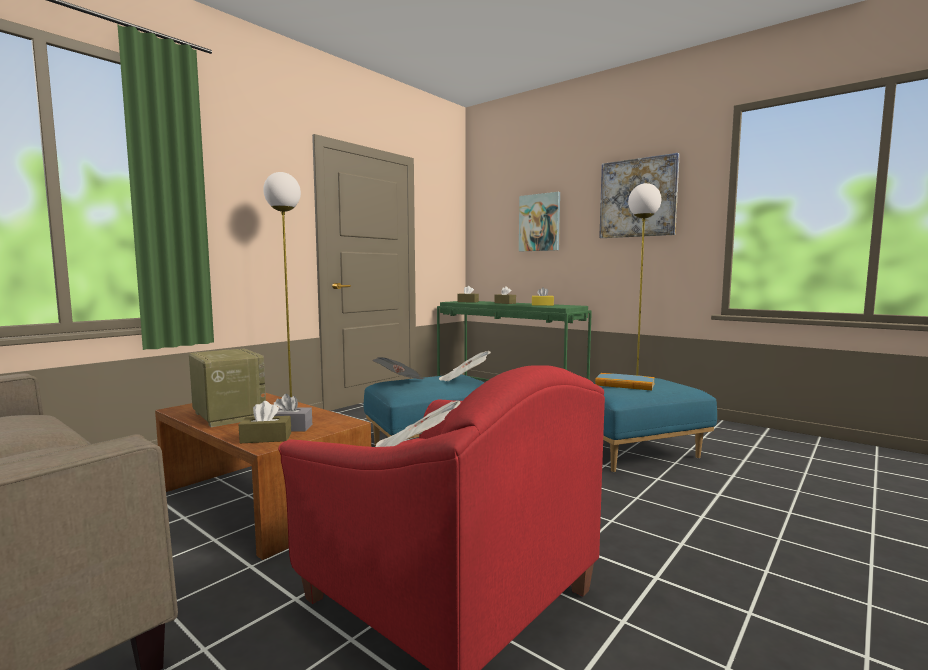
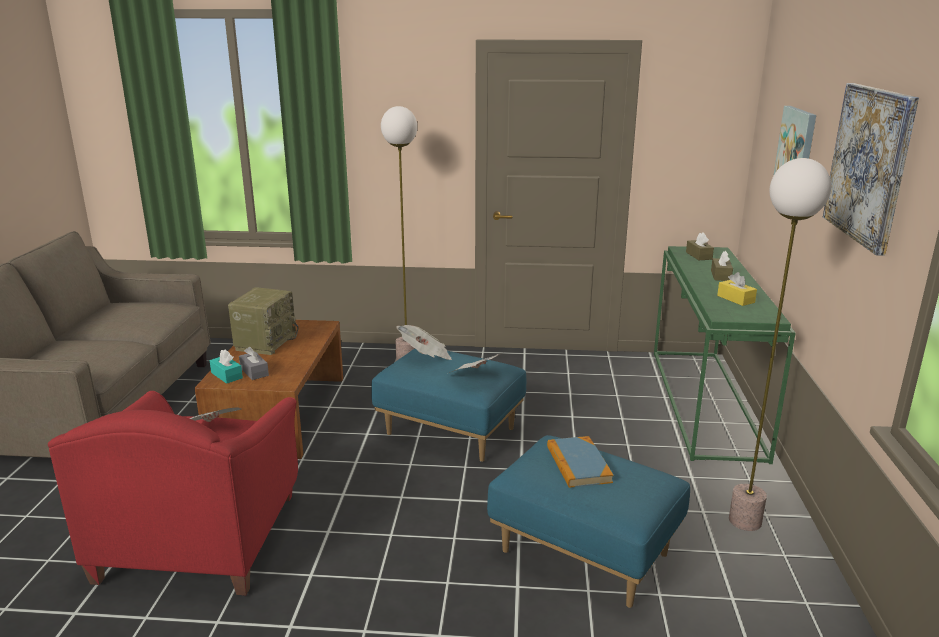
camera: 55 degrees right, 15 degrees up
(266, 438) = (226, 375): brown tissue box -> turquoise tissue box

